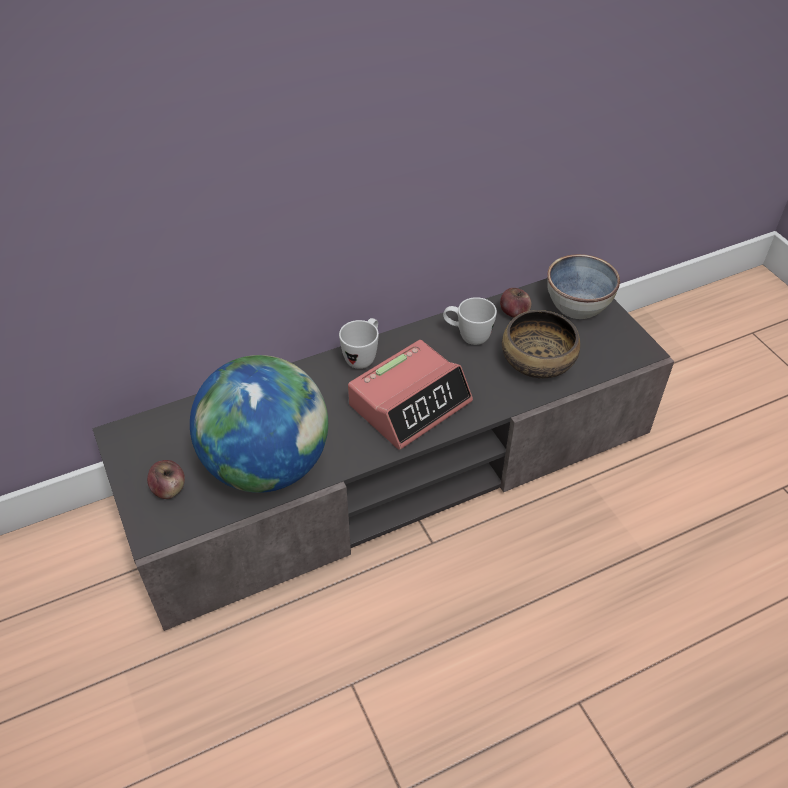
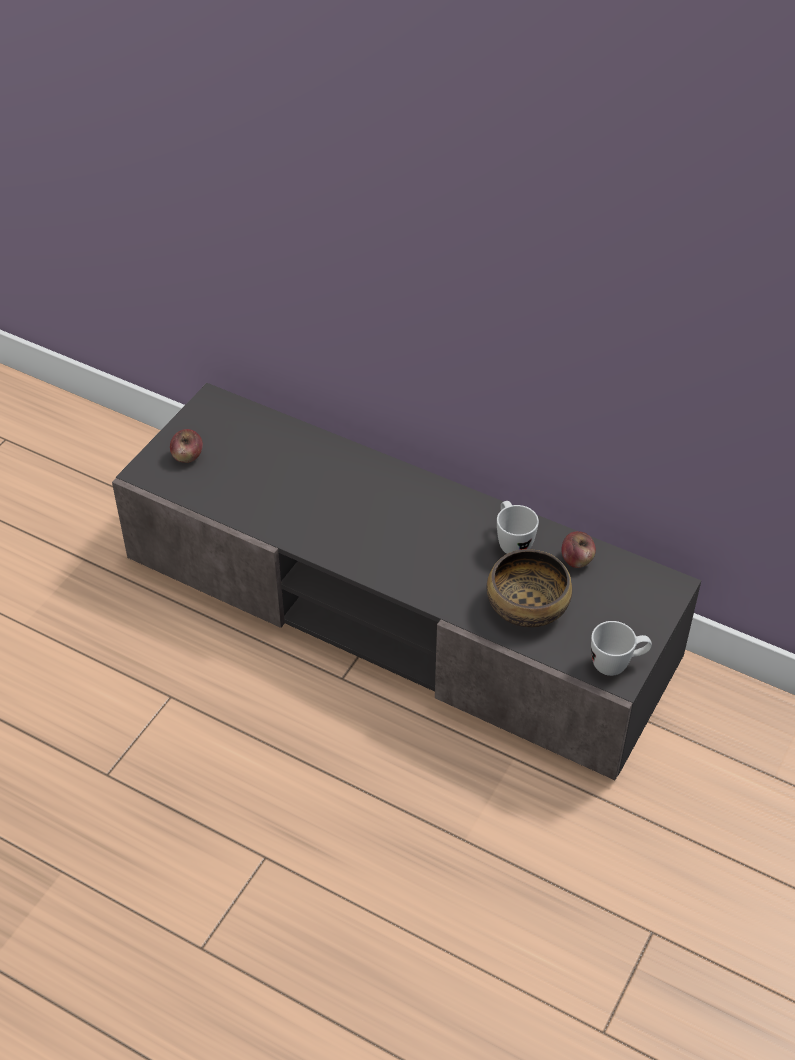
camera: 55 degrees right, 0 degrees up
(267, 465) = (254, 496): globe -> none
(363, 356) = (420, 488): white mug -> white mug (617, 664)
(410, 403) = (395, 545): alarm clock -> none
(577, 304) = (636, 600): bowl -> none

